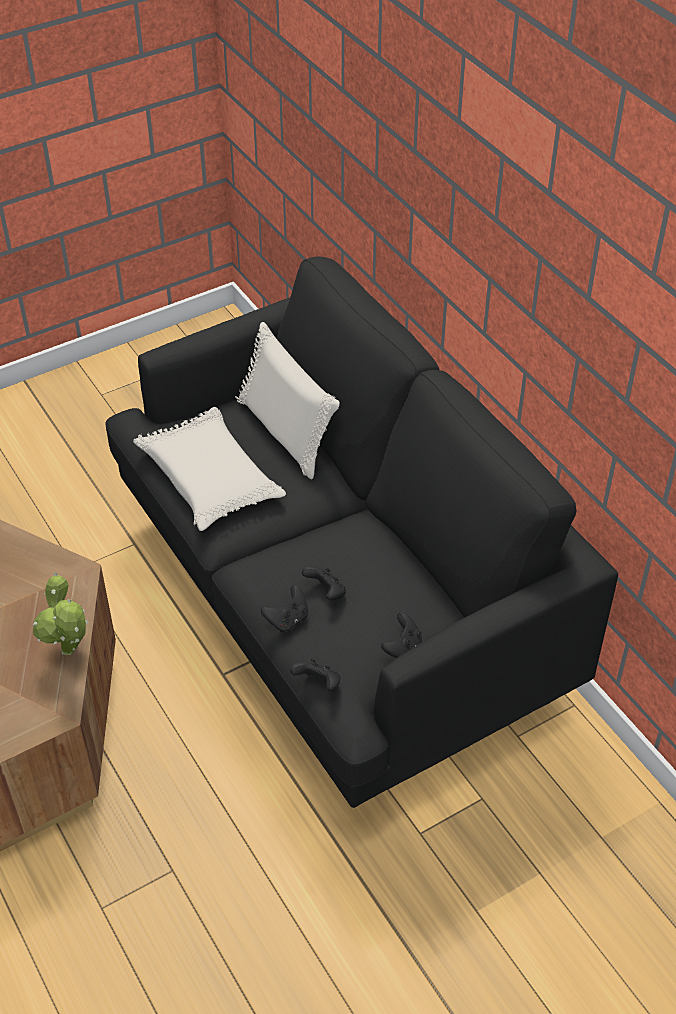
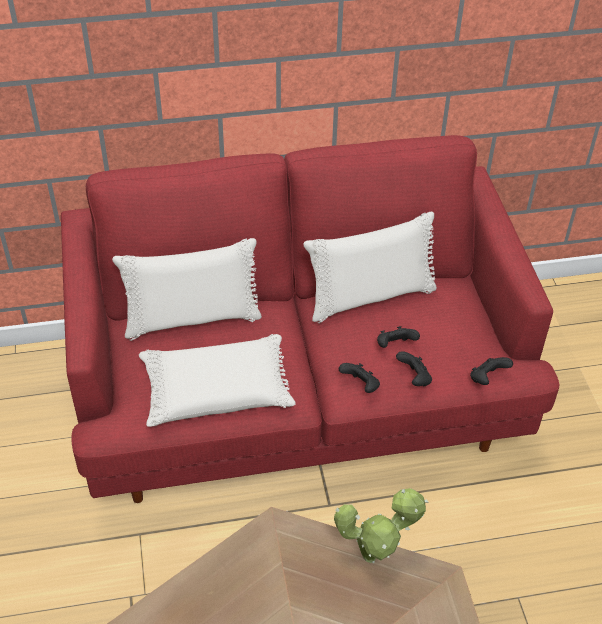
camera: 70 degrees left, 0 degrees up
(338, 609) = (296, 404): black sofa -> red sofa
(390, 555) = (370, 296): none -> white pillow
(402, 649) = (469, 319): black game controller -> black game controller (360, 386)

